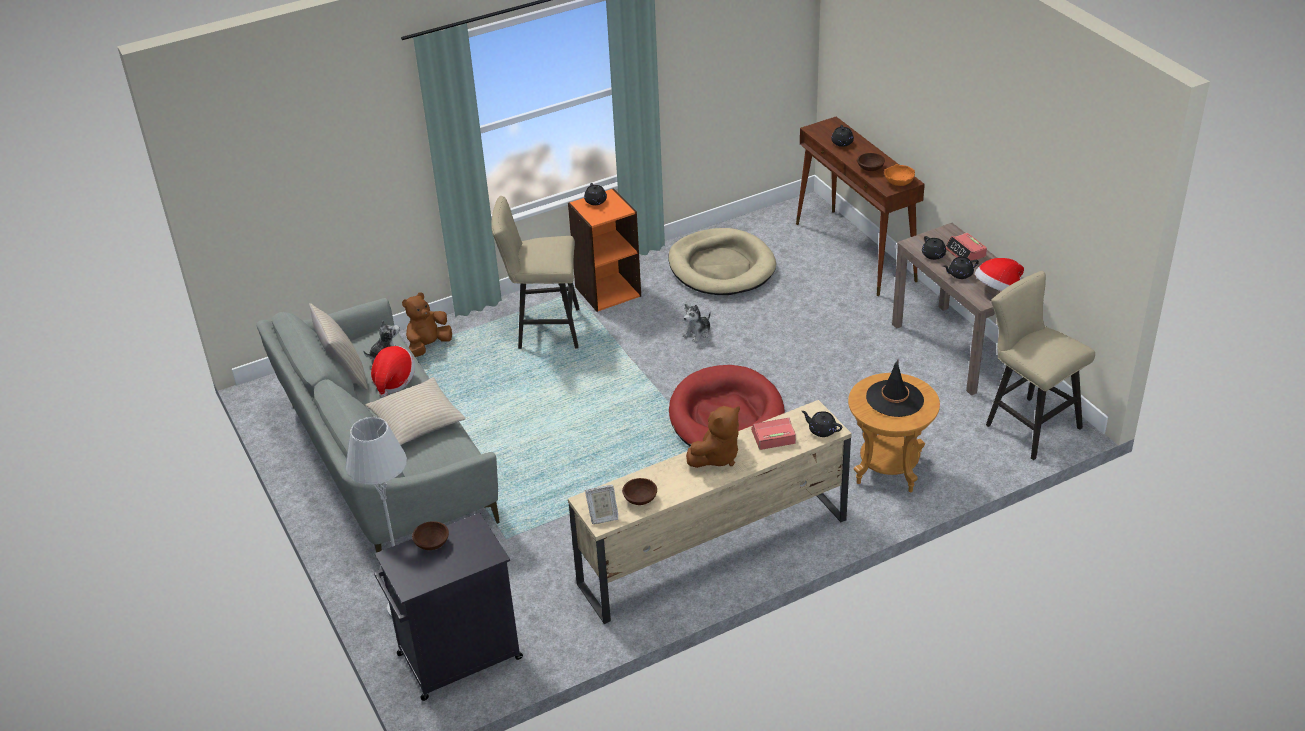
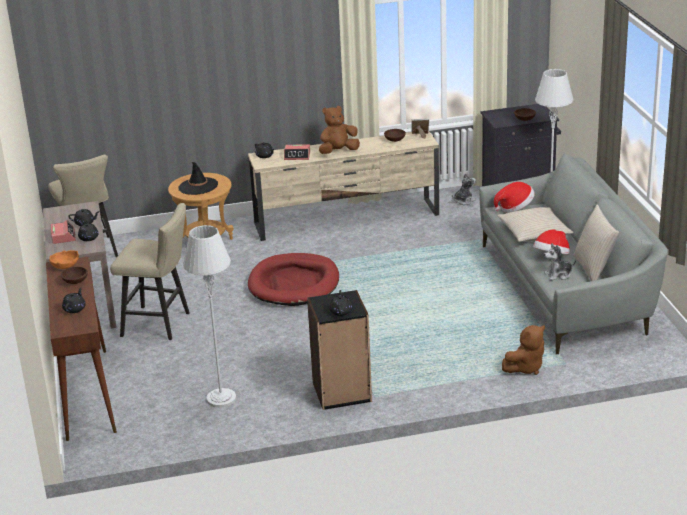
camera: 165 degrees left, 10 degrees down
(543, 329) = (415, 366): beige stool -> beige stool (160, 324)
(607, 291) = (342, 392): orange bookcase -> black bookcase
(698, 333) = (280, 344): plush toy -> plush toy (464, 201)
(721, 267) = (221, 399): beige dog bed -> grey floor lamp
(997, 290) = (71, 211): hat -> hat (515, 208)

